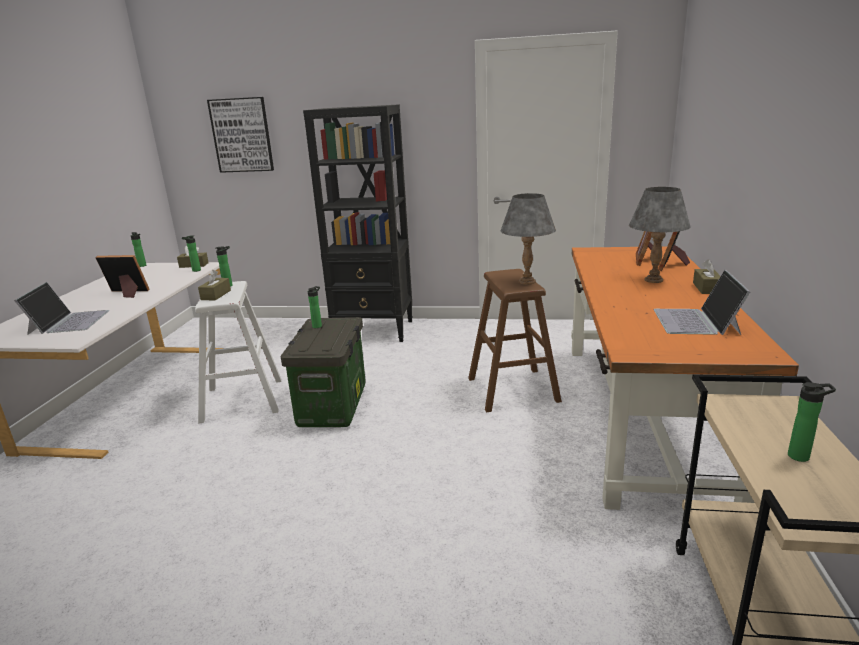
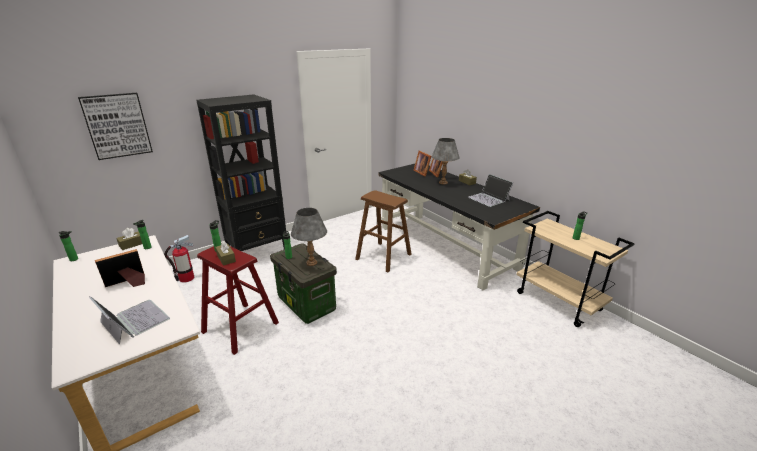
camera: 45 degrees left, 5 degrees up
(242, 400) = (240, 327): white stool -> red stool
(276, 334) = (186, 278): none -> fire extinguisher
(526, 282) = (392, 197): grey table lamp -> grey table lamp (311, 263)
(641, 414) = (446, 247): orange desk -> black desk

